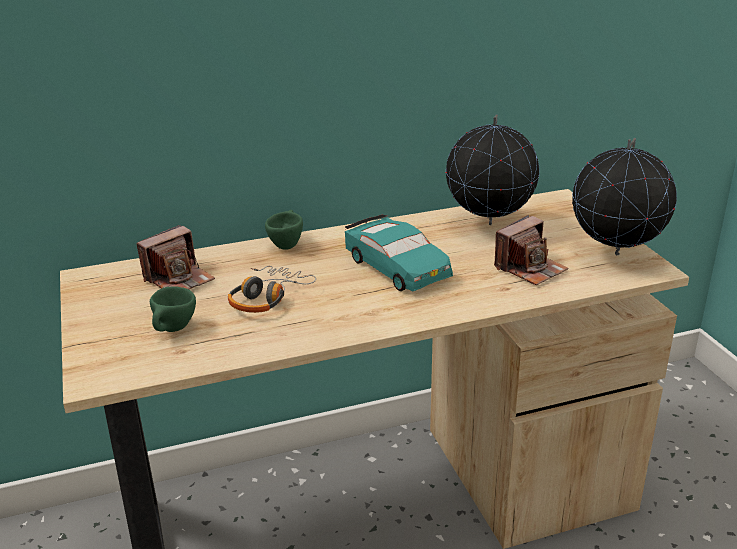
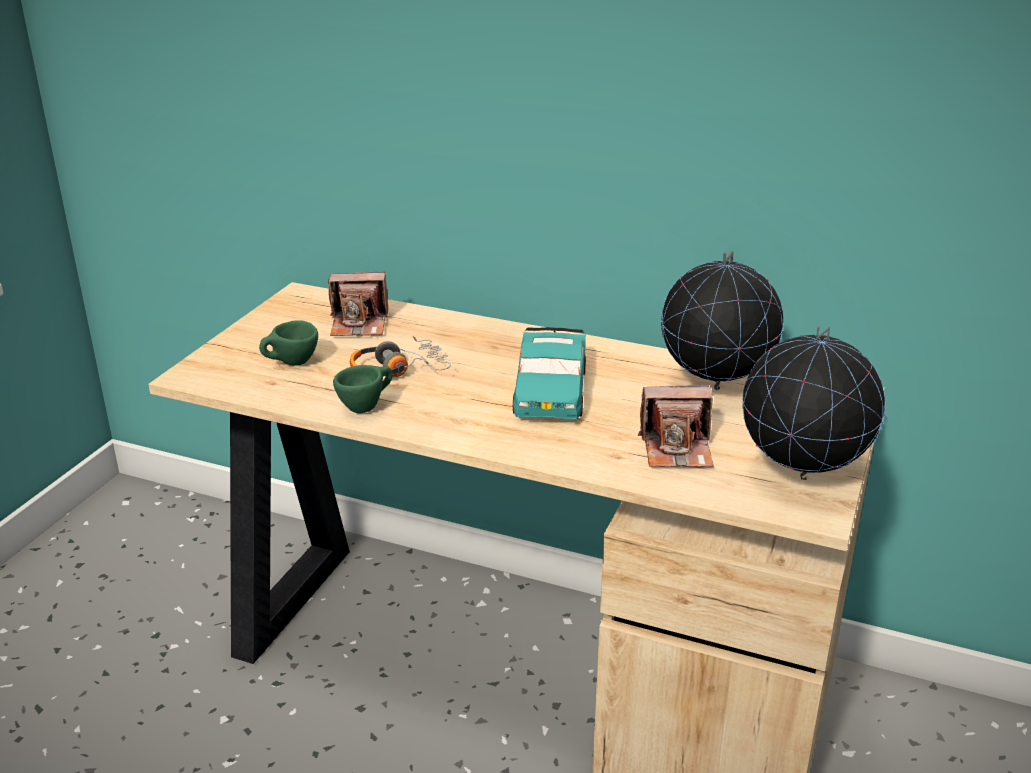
camera: 40 degrees right, 0 degrees up
(286, 244) = (489, 329): green cup -> green cup (366, 406)

